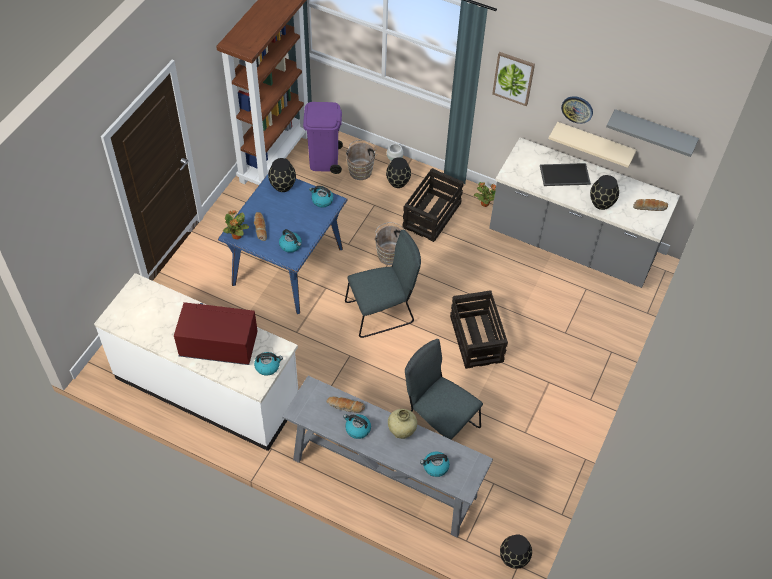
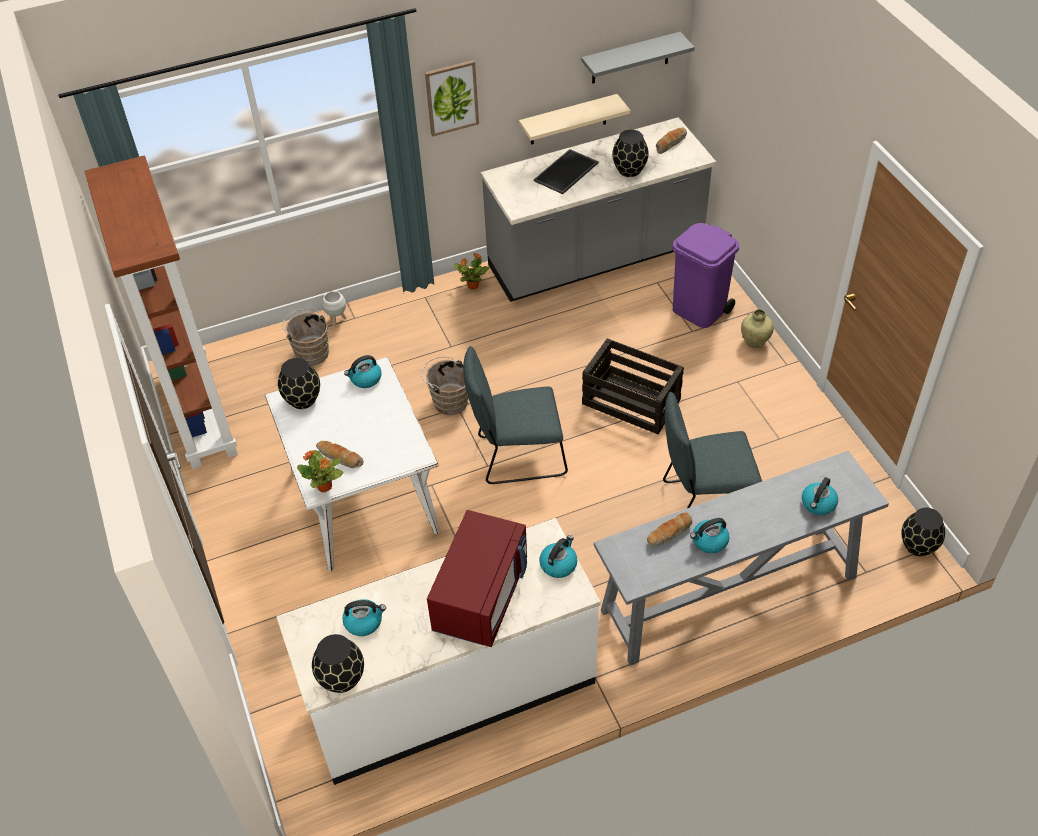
camera: 45 degrees left, 5 degrees down
(218, 346) = (480, 595): red microwave -> red microwave turned 150 degrees clockwise
(287, 266) = (364, 500): blue dining table -> white dining table
(291, 245) = (396, 445): kettle -> kettle (364, 622)
(324, 160) = (259, 374): purple trash can -> purple trash can (699, 310)
(382, 312) = (517, 456): grey chair -> grey chair turned 120 degrees counterclockwise
(397, 182) = (364, 333): black vase -> black vase (341, 678)
(401, 432) = (748, 505): beige vase -> beige vase (754, 342)
(431, 216) = (440, 335): crate -> none
(577, 109) = (538, 87): wall clock -> none

